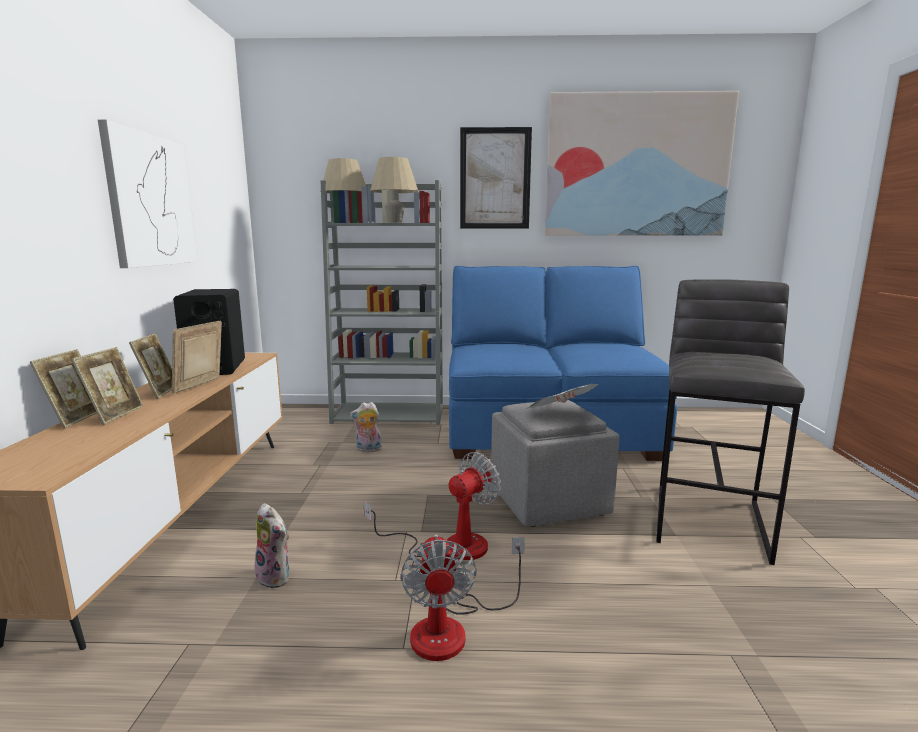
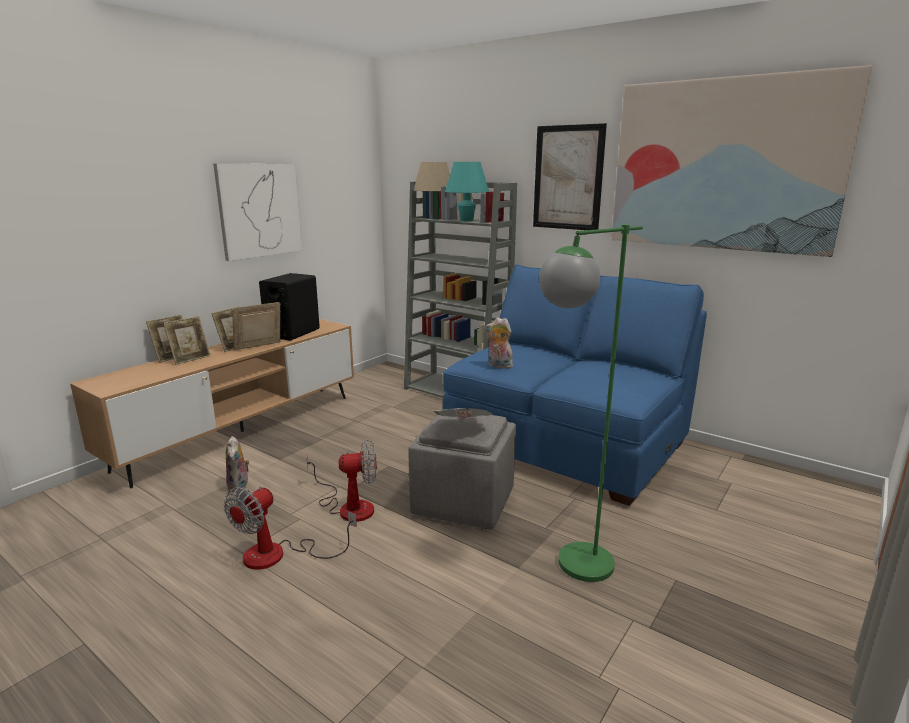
camera: 35 degrees right, 5 degrees up
(368, 449) = (400, 418): plush toy -> plush toy (498, 366)
(395, 222) = (466, 220): beige table lamp -> turquoise table lamp
(711, 521) = (571, 571): grey stool -> green floor lamp

